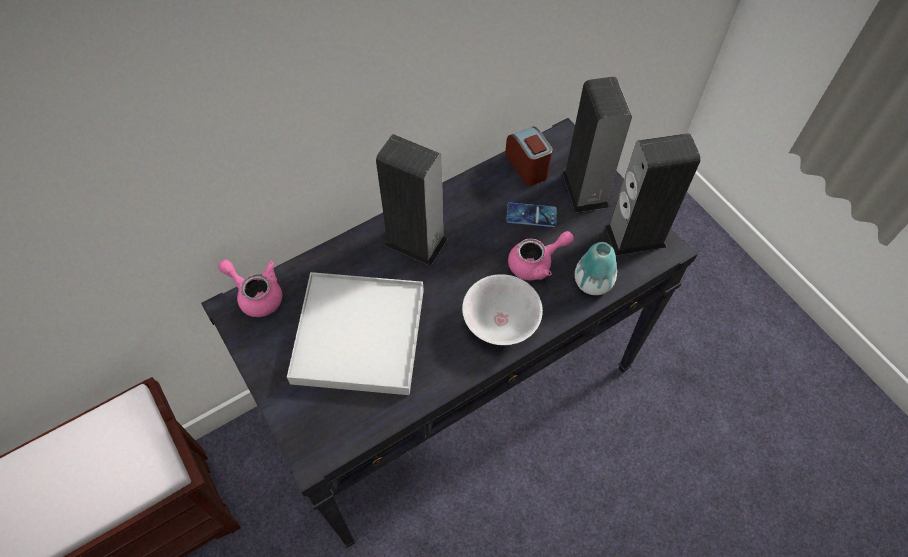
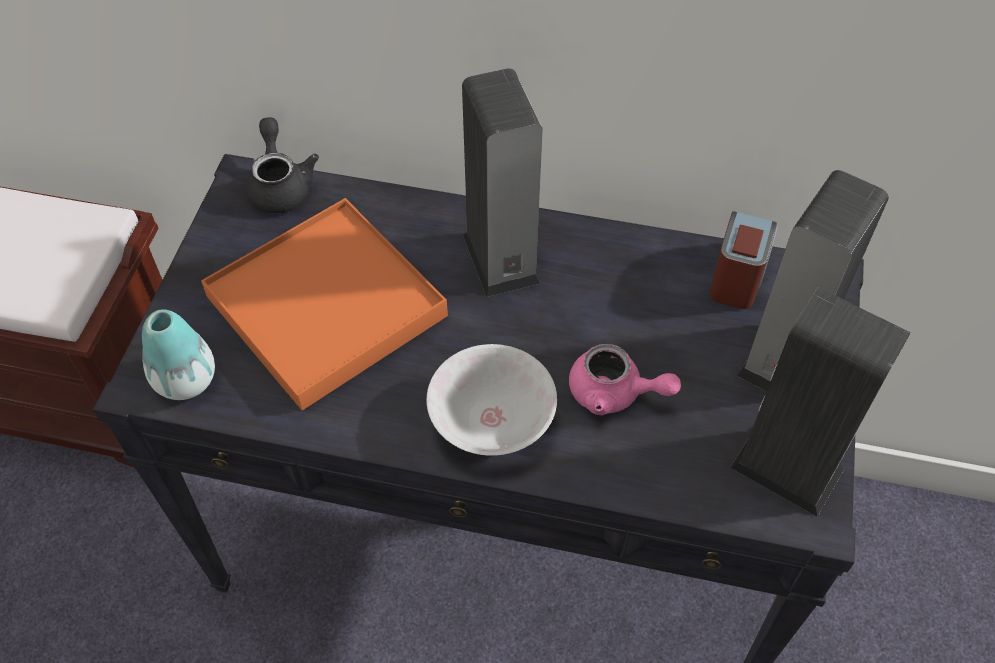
camera: 45 degrees right, 5 degrees down
(256, 294) = (280, 185): pink teapot -> black teapot
(359, 336) = (326, 307): white tray -> orange tray
(531, 215) = (674, 335): phone -> none
(592, 282) = (660, 474): vase -> vase (186, 380)

